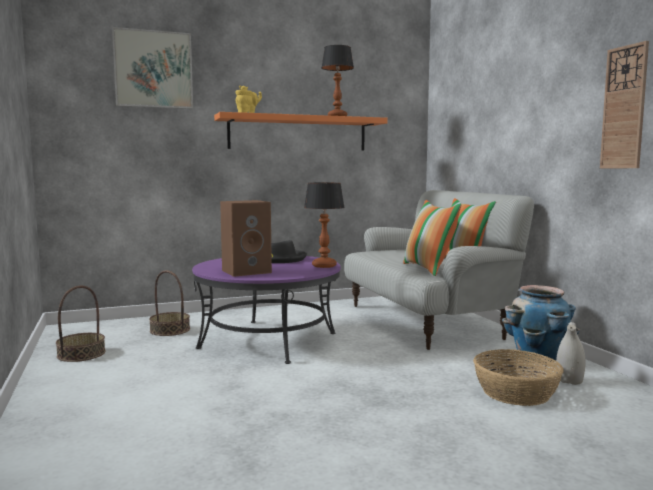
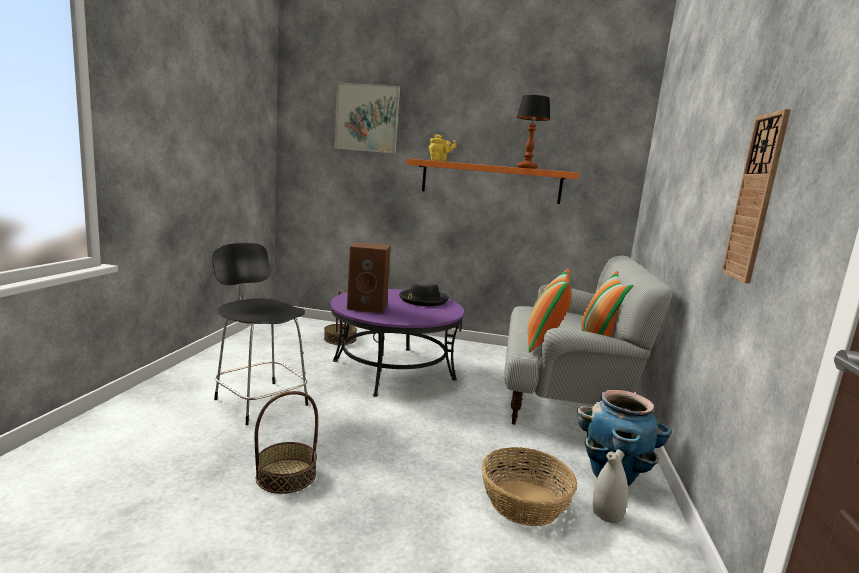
camera: 30 degrees right, 5 degrees up
(81, 354) = (259, 342): basket -> basket (286, 475)
(181, 400) = (259, 401): none -> black stool
(324, 266) = (441, 316): table lamp -> none

